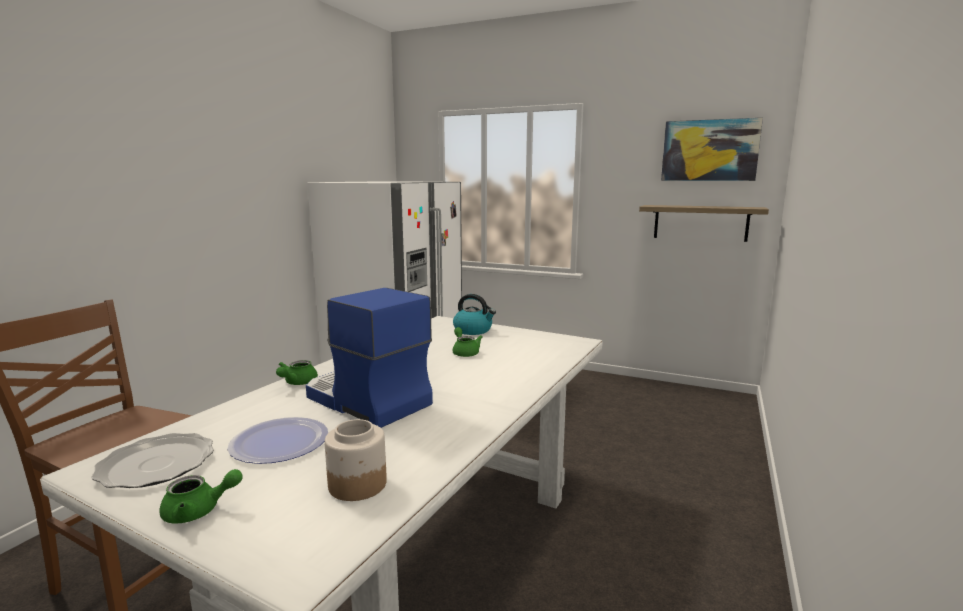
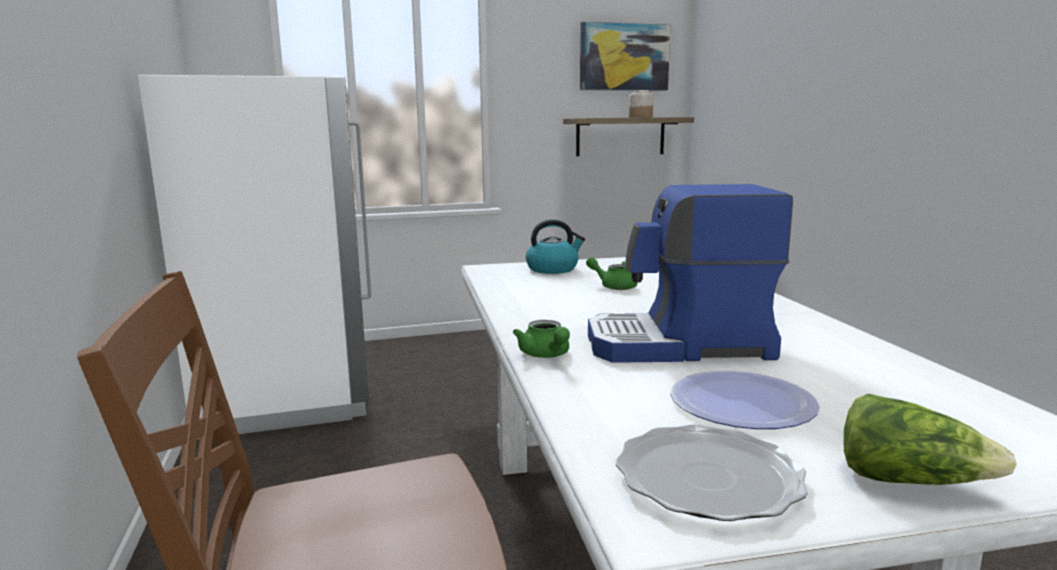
camera: 40 degrees left, 0 degrees up
(199, 511) = (909, 481): green teapot -> lettuce
(356, 484) = (919, 399): jar -> jar (640, 117)

